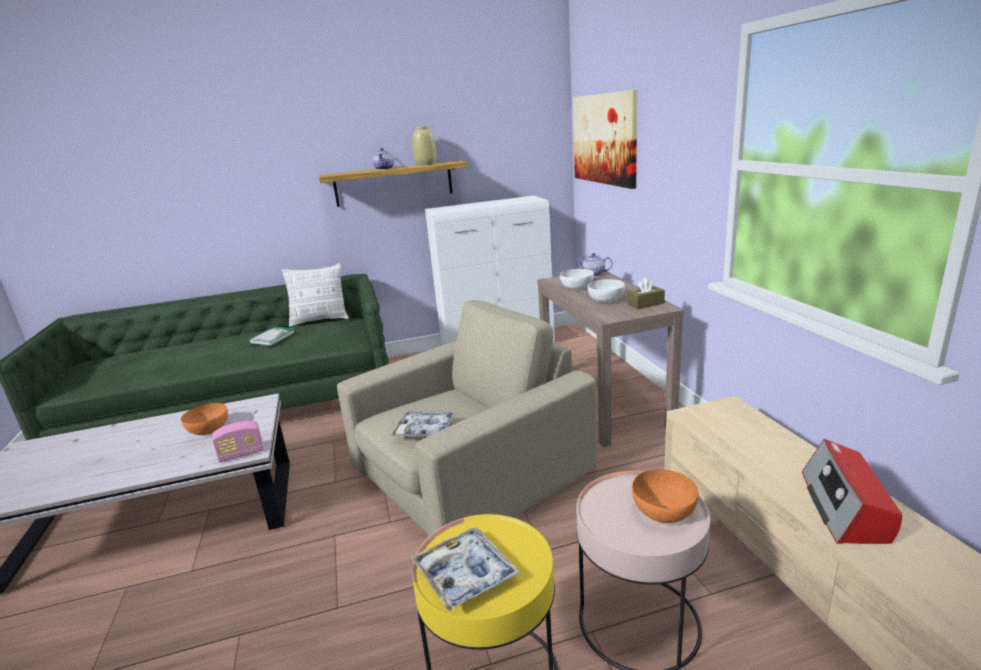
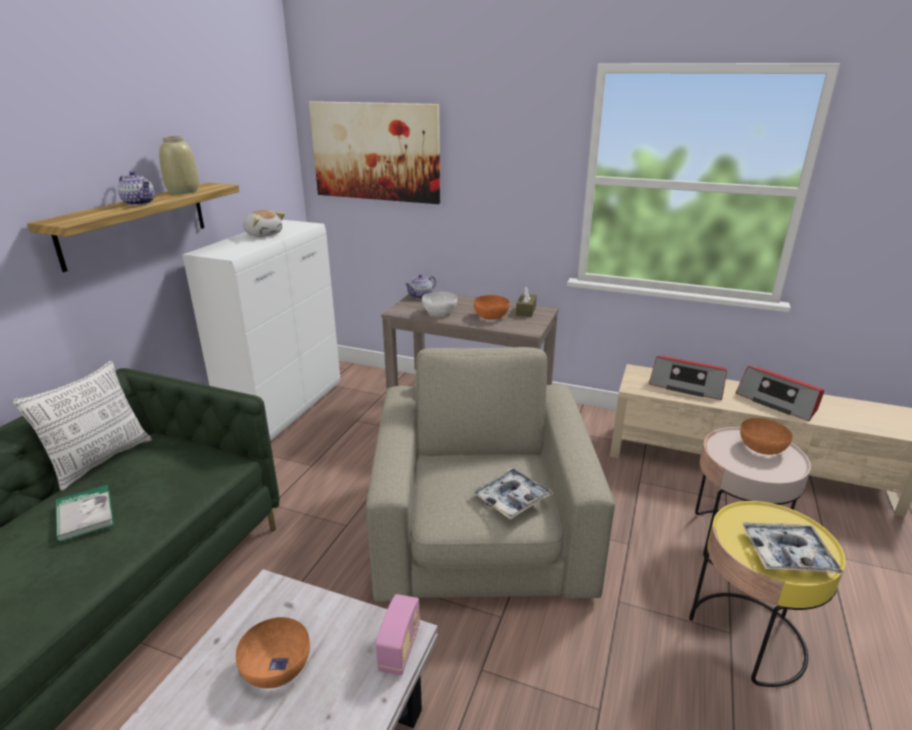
camera: 55 degrees left, 5 degrees up
(493, 203) = (264, 234): none -> plush toy
(606, 300) = (491, 316): white bowl -> orange bowl
(755, 439) = (687, 386): none -> radio

